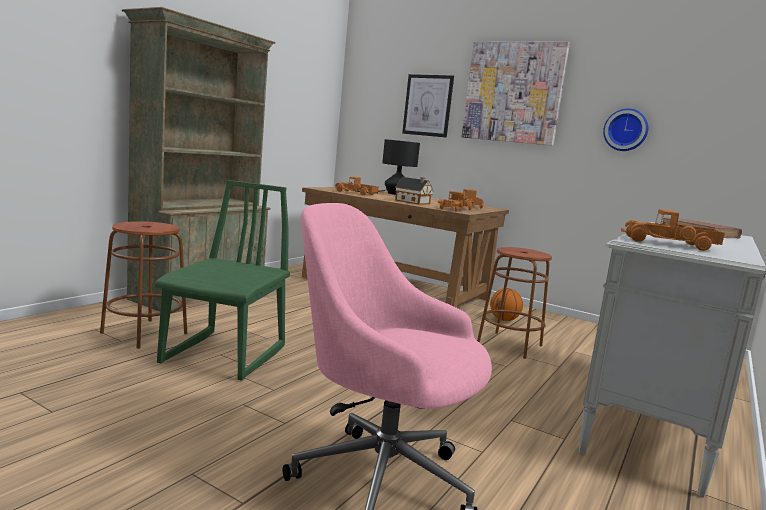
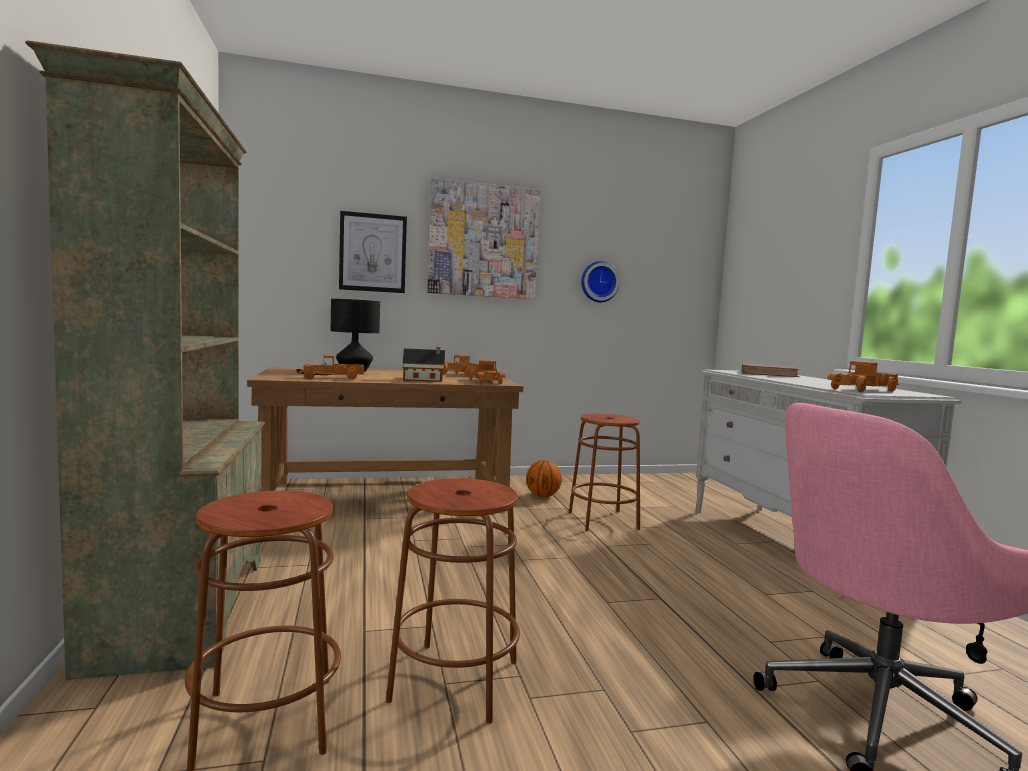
camera: 45 degrees left, 5 degrees down
(225, 355) = (455, 680): green chair -> brown stool

